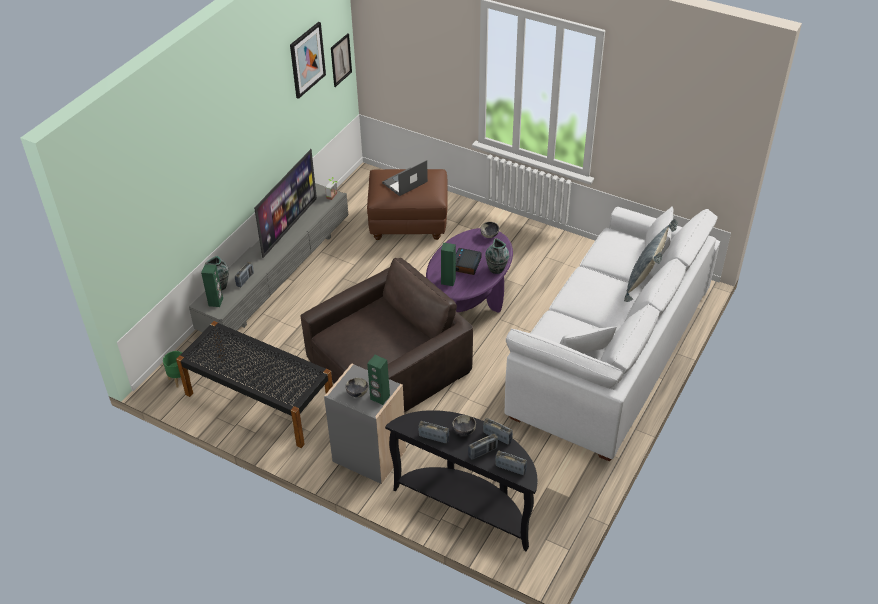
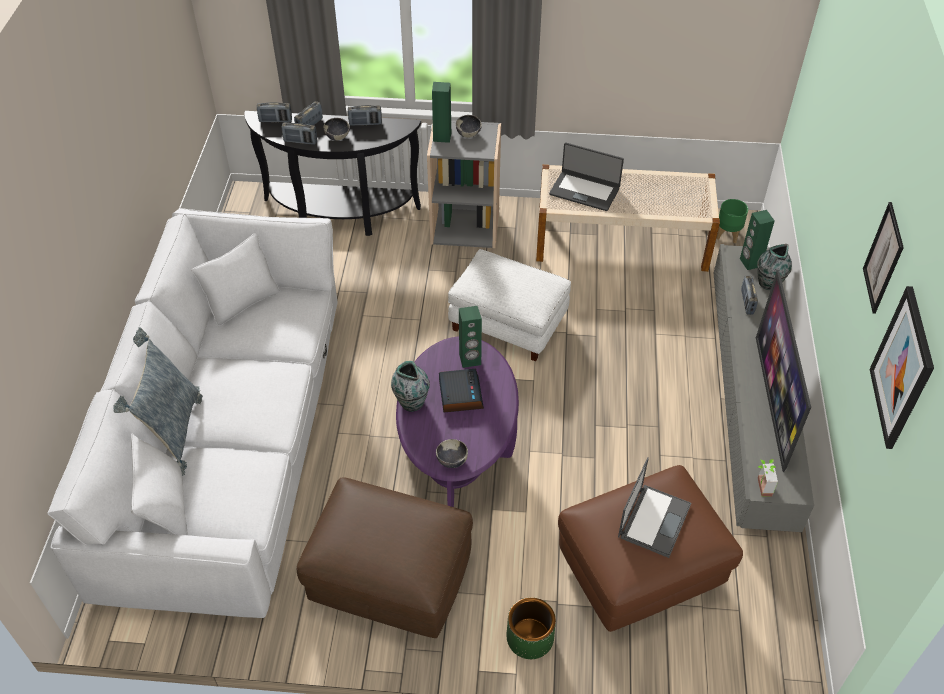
camera: 155 degrees right, 5 degrees up
(259, 401) = (621, 241): black bench -> beige bench
(283, 376) = (584, 191): none -> laptop
(341, 60) = (904, 508): picture -> picture (883, 258)
(388, 367) = (507, 323): brown armchair -> white ottoman
(480, 215) = (529, 638): none -> green planter
(538, 255) = (390, 581): none -> brown ottoman

